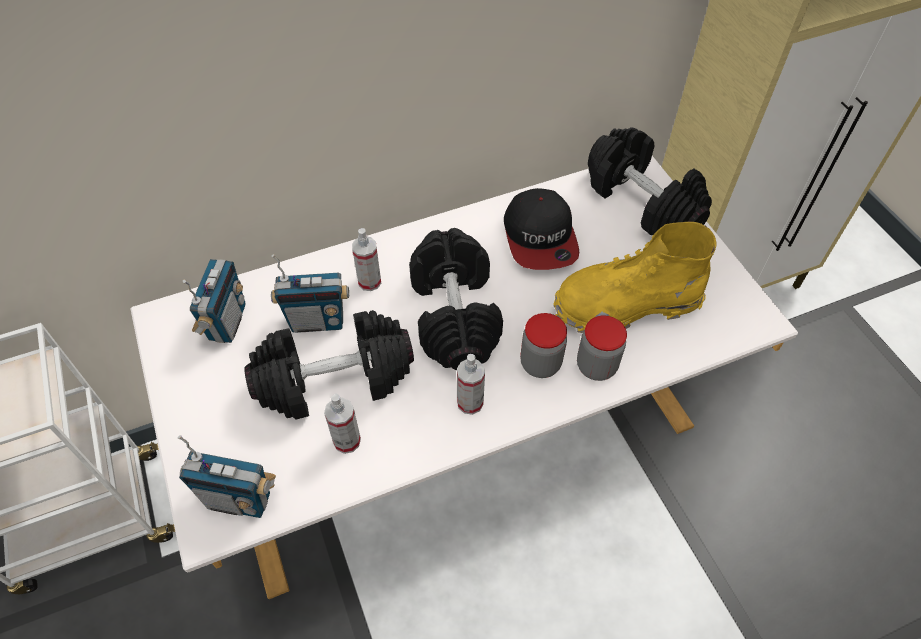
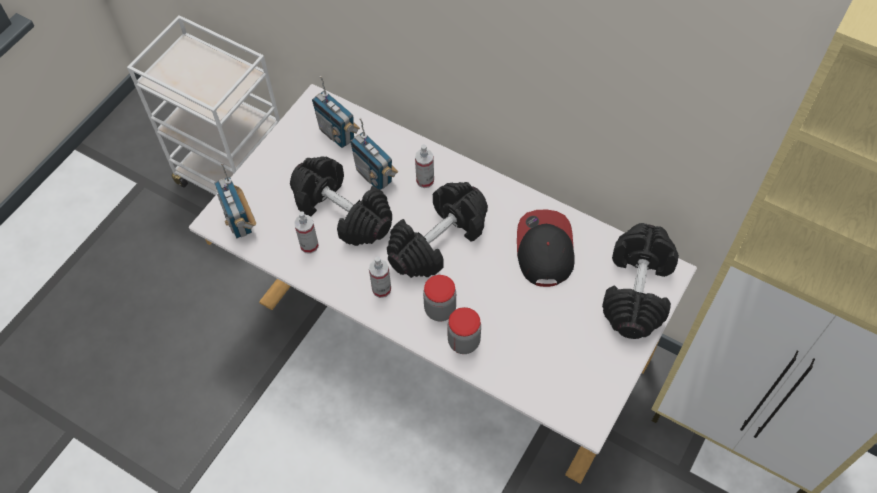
camera: 55 degrees right, 5 degrees up
(226, 322) = (337, 134): radio -> radio turned 75 degrees clockwise
(540, 238) = (544, 249): cap -> cap turned 135 degrees clockwise
(625, 305) = (528, 331): yellow boot -> none

